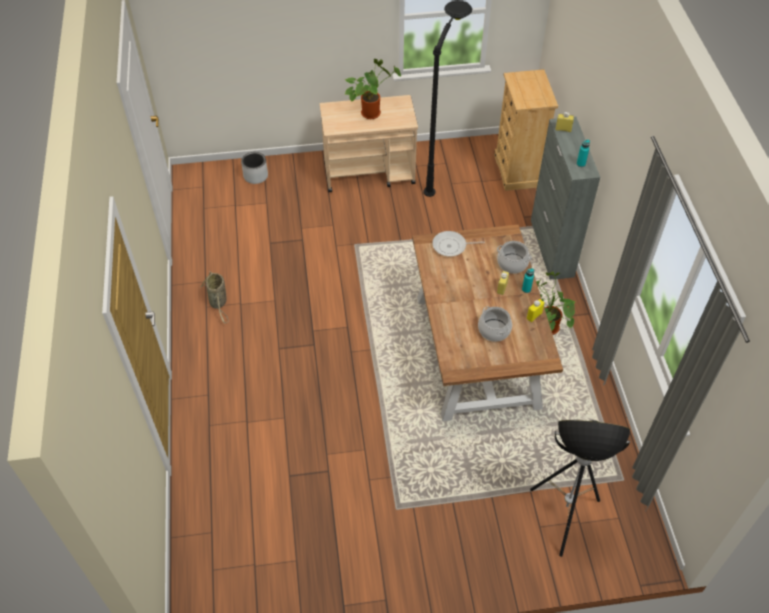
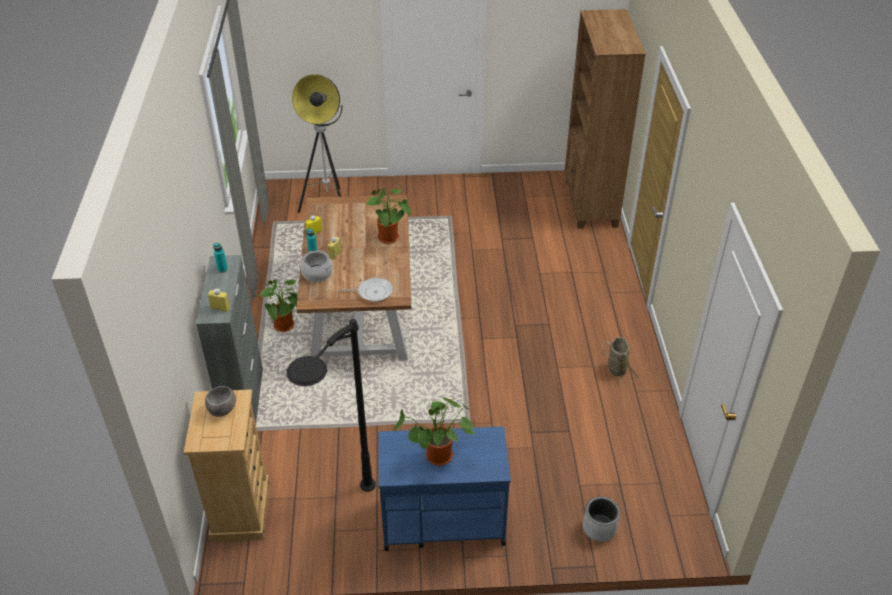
camera: 175 degrees left, 10 degrees down
(206, 550) = (590, 203): none -> brown bookcase
(370, 173) = (442, 521): beige cart -> blue cart
(449, 312) = (390, 239): none -> potted plant
(493, 330) = (354, 224): cooking pot -> none
(531, 94) = (222, 410): none -> grey bowl

